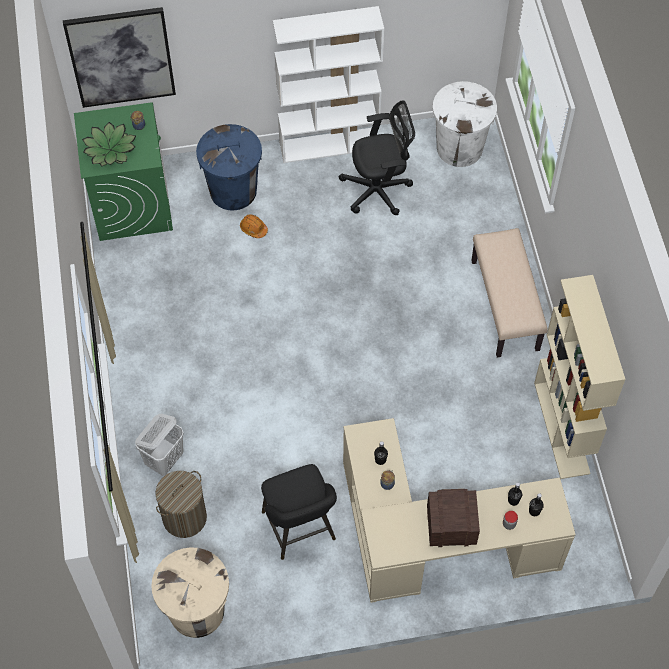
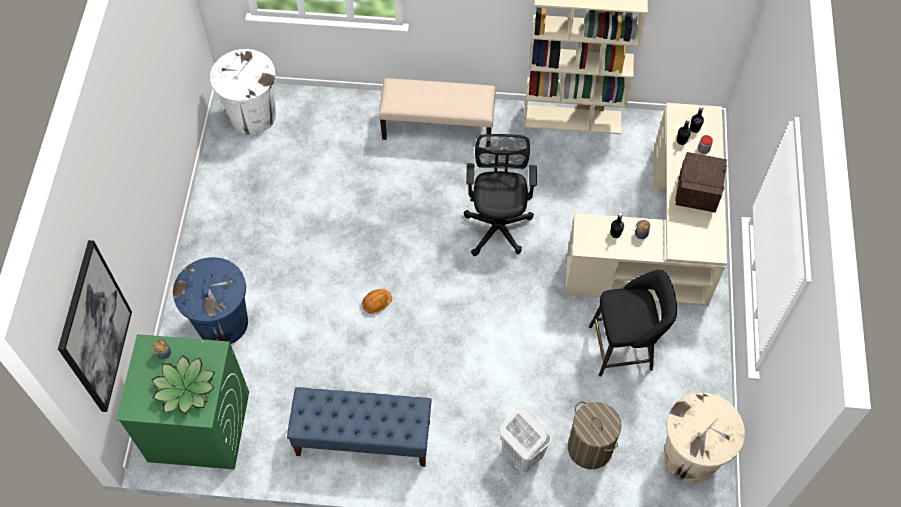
camera: 75 degrees left, 0 degrees up
(149, 328) = (363, 438): none -> blue bench
(253, 228) = (277, 314): orange hard hat -> orange hard hat (377, 303)
(329, 145) = (202, 222): white bookcase -> none
(379, 190) = (274, 193): black office chair -> black office chair (498, 224)

